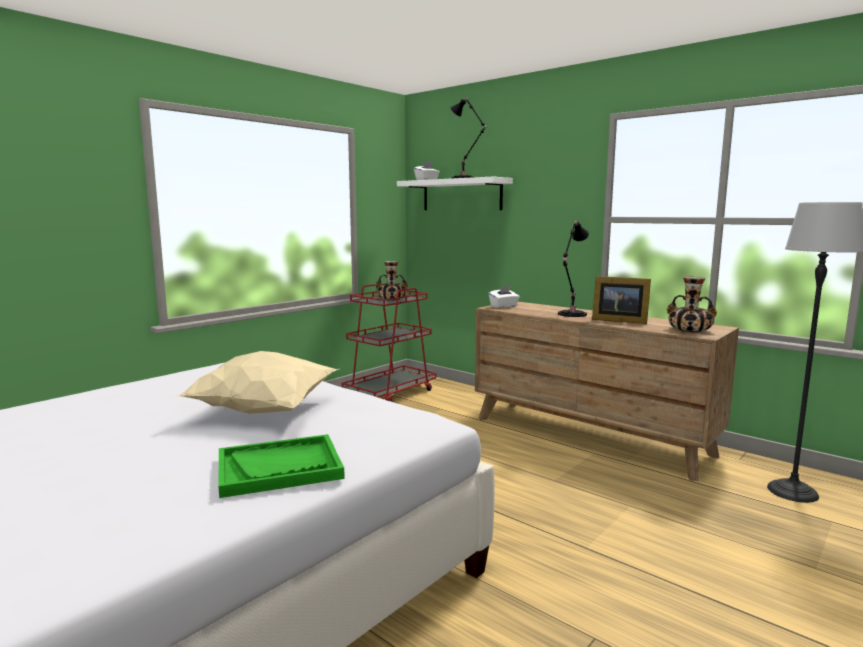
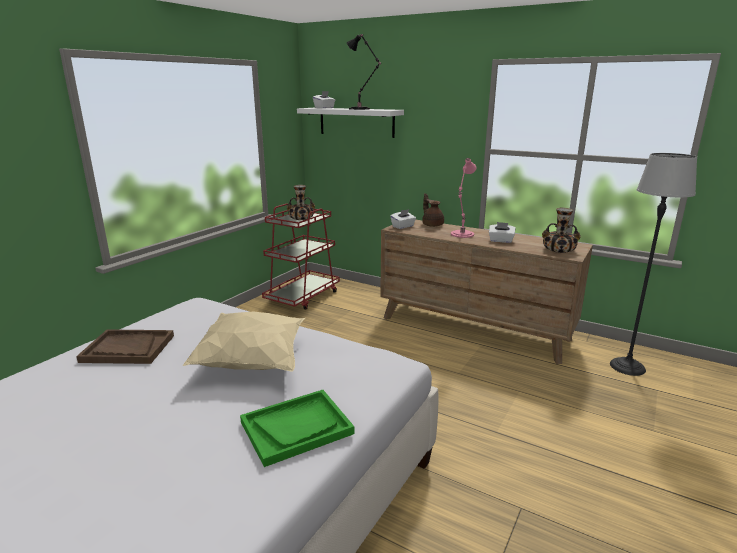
camera: 10 degrees left, 10 degrees up
(142, 393) = (128, 349): none -> brown tray
(540, 306) = (432, 225): none -> brown teapot
(571, 314) = (461, 235): black table lamp -> pink table lamp
(618, 320) = (500, 240): picture frame -> white tissue box

